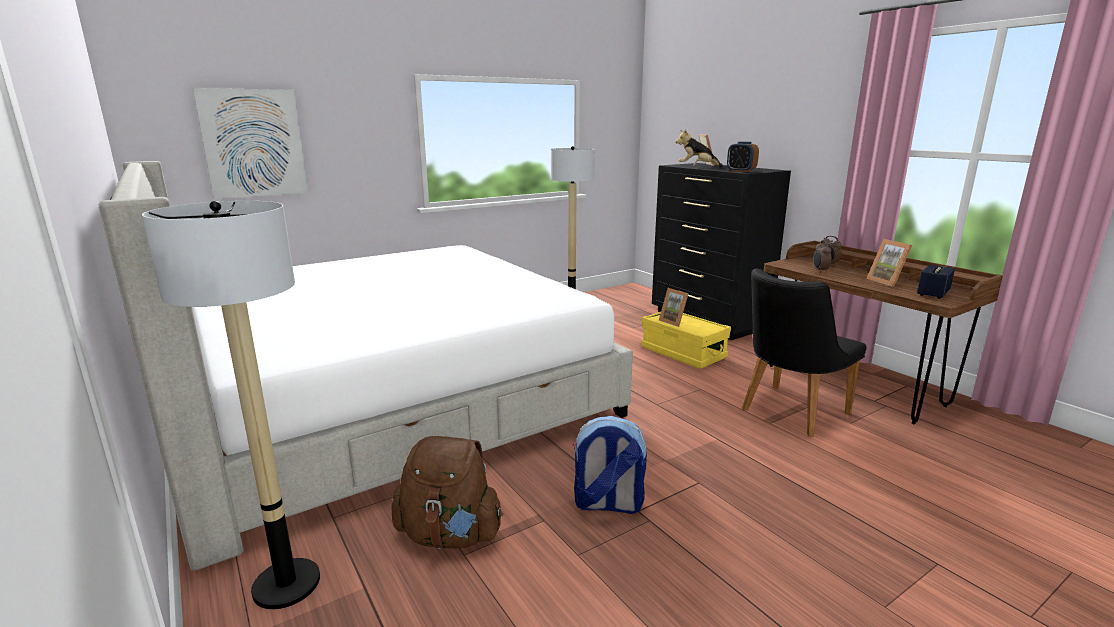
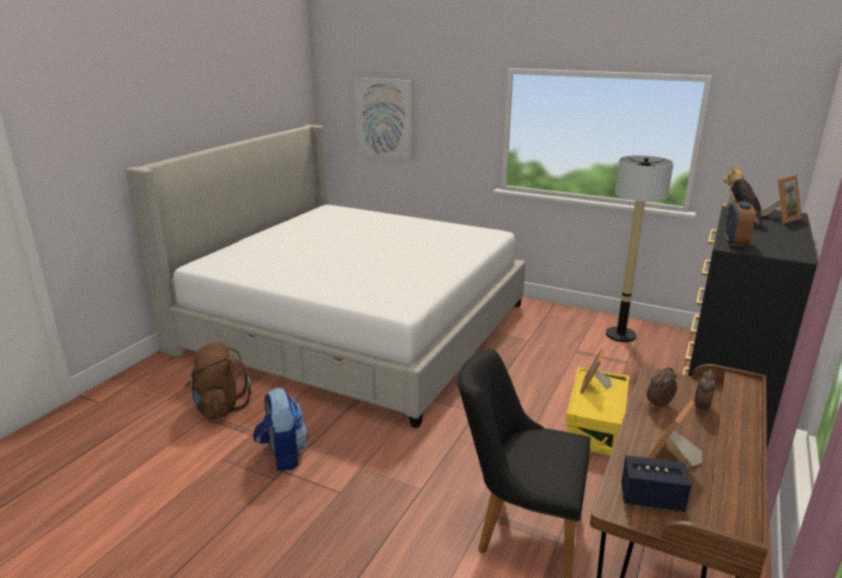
camera: 60 degrees right, 5 degrees up
(286, 584) = (161, 378): floor lamp -> none

